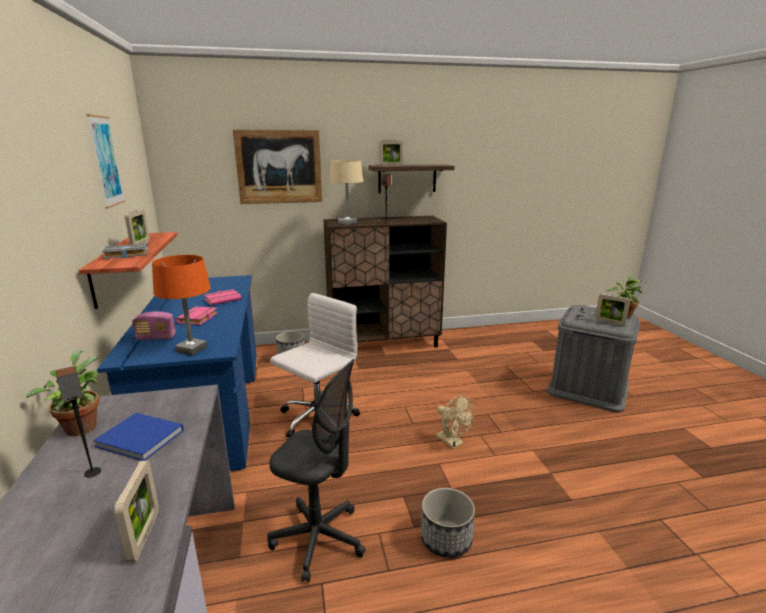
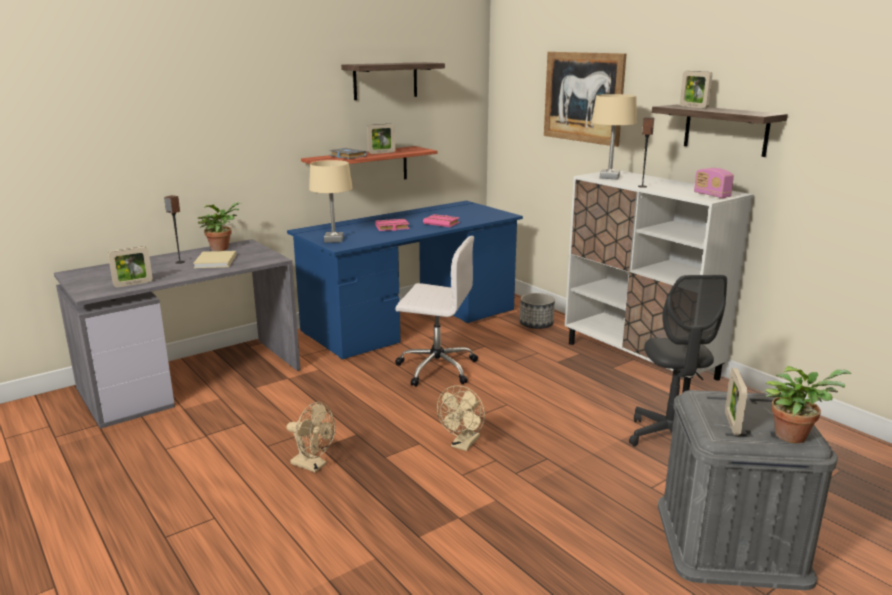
camera: 65 degrees right, 0 degrees up
(106, 161) = (385, 80): picture -> shelf
(142, 439) = (215, 262): blue book -> beige book
(156, 338) = (344, 228): radio -> radio (711, 195)
(192, 349) = (334, 240): orange table lamp -> beige table lamp
(319, 539) = (284, 410): grey office chair -> grey office chair (670, 438)
(384, 343) = (640, 360): brown cabinet -> white cabinet
(445, 539) = (313, 465): planter -> beige fan

